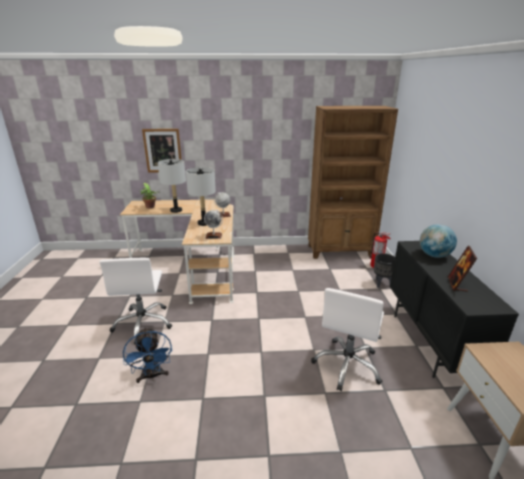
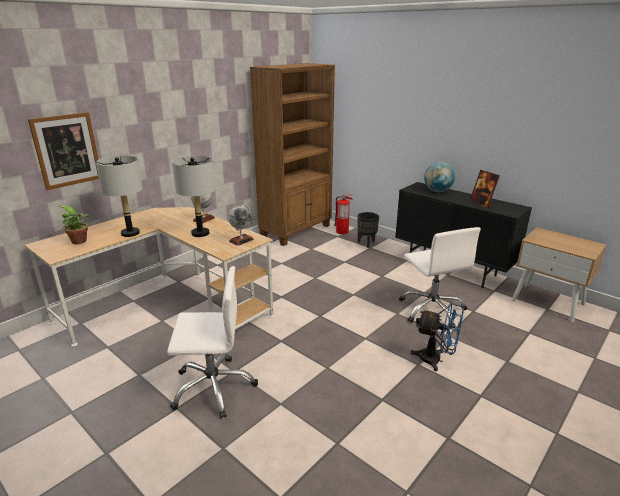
camera: 45 degrees left, 0 degrees up
(143, 323) = (213, 387): white office chair -> white office chair turned 45 degrees counterclockwise
(152, 376) = (311, 418): blue fan -> blue fan (436, 360)

